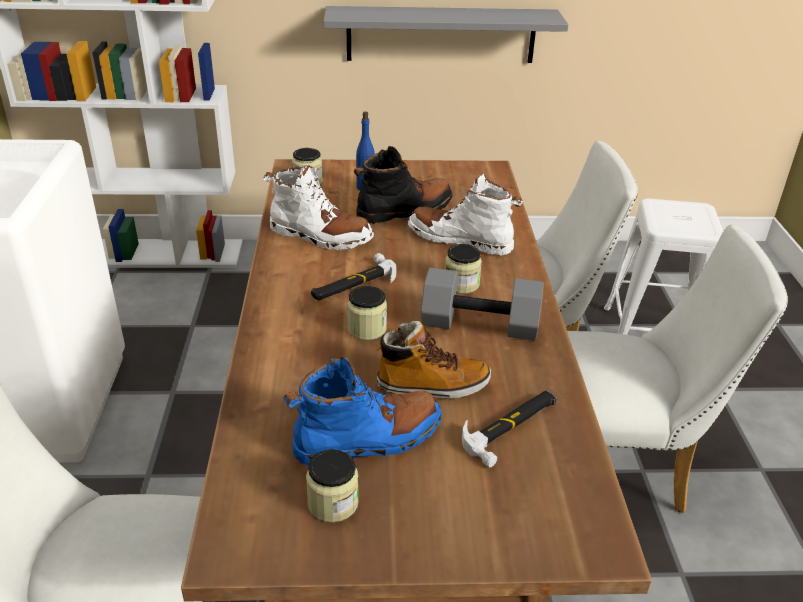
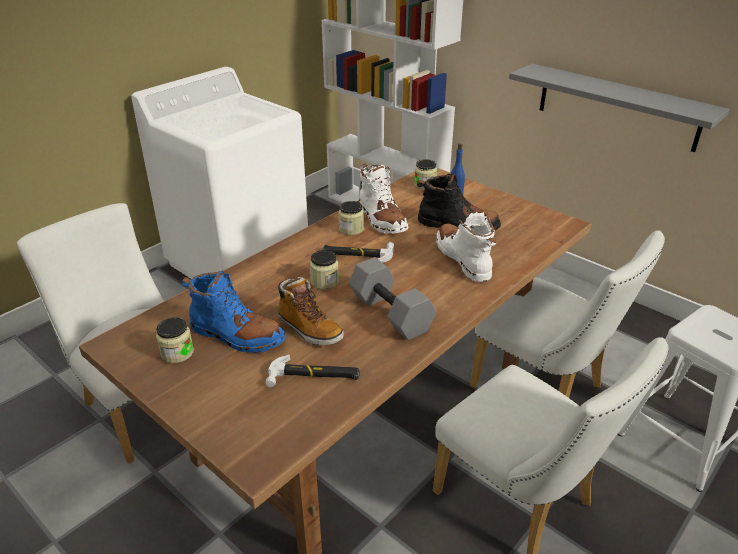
camera: 45 degrees right, 0 degrees up
(461, 284) = (419, 285): jar -> jar (351, 229)

